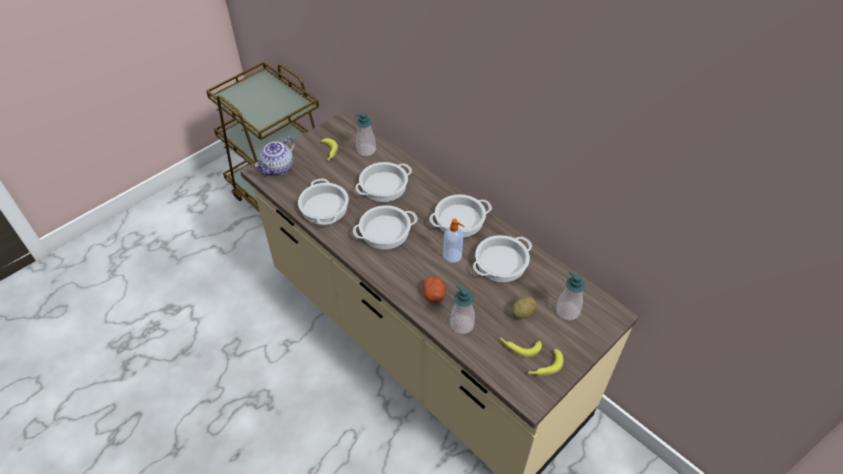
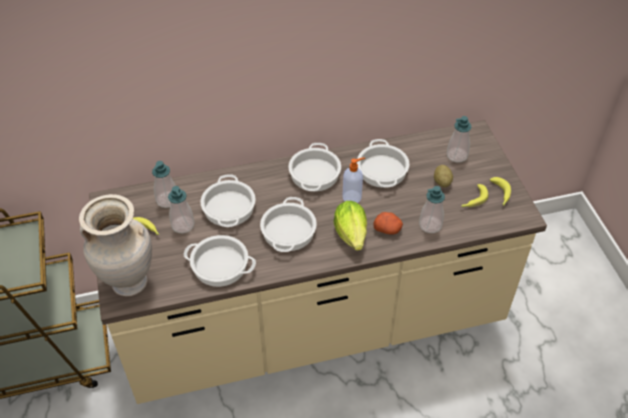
camera: 60 degrees left, 0 degrees up
(278, 168) = (129, 282): teapot -> beige vase
(348, 170) = (183, 225): none -> soap dispenser
(407, 274) = (352, 237): none -> lettuce

